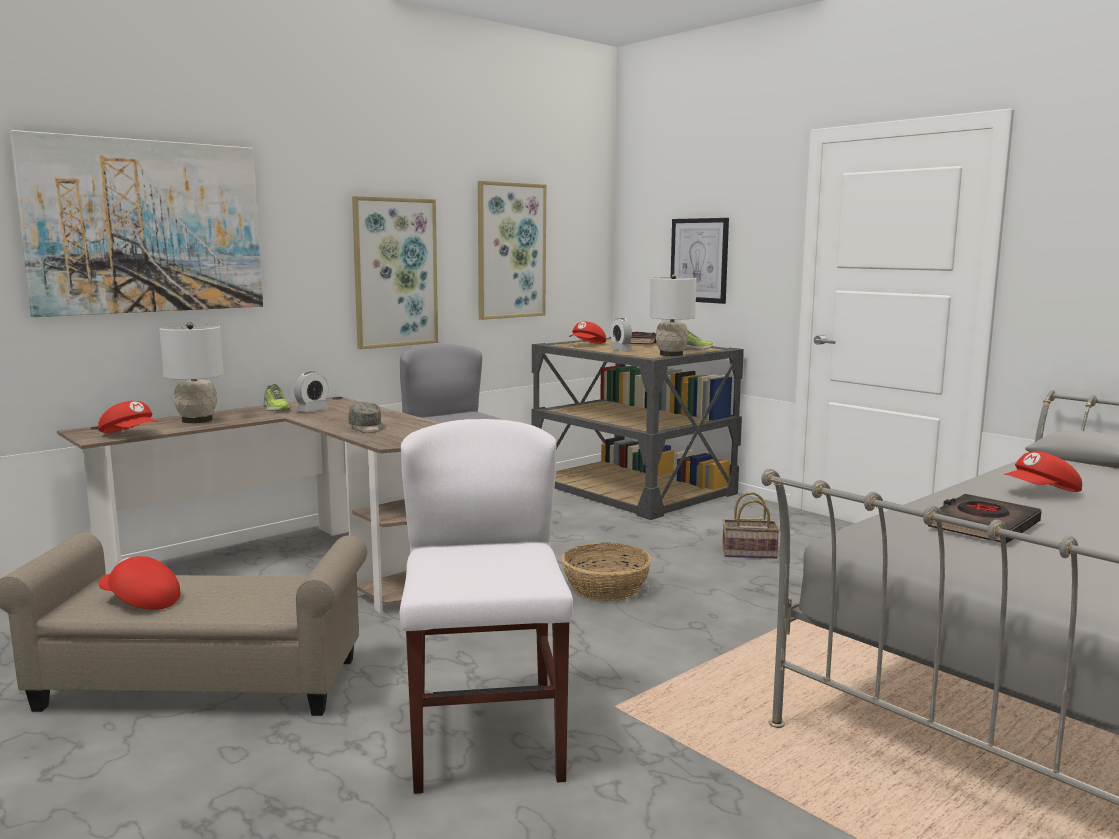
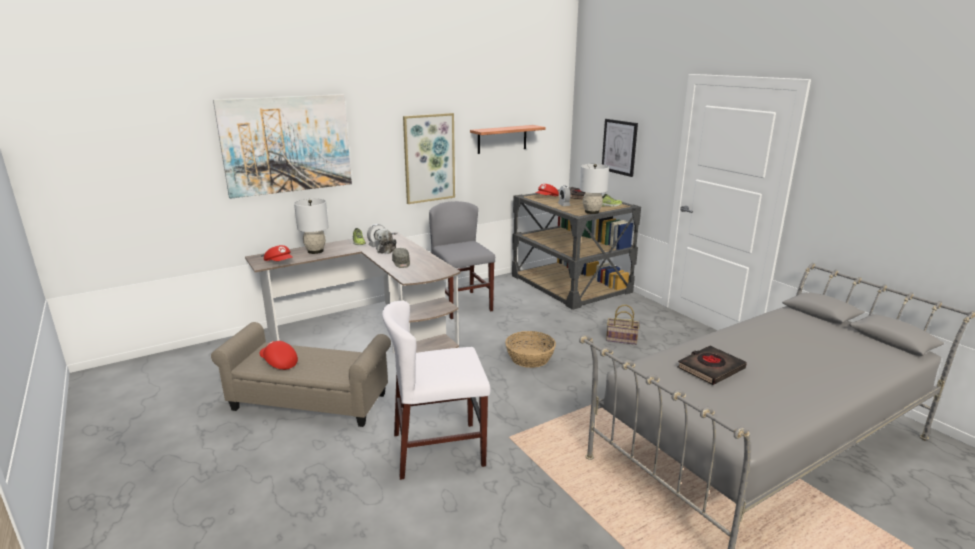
camera: 10 degrees right, 10 degrees up
(332, 414) = (387, 249): none -> plush toy
(486, 739) = (438, 449): white chair -> white chair turned 105 degrees counterclockwise
(511, 251) = (502, 139): picture -> shelf
(1042, 493) = (766, 343): red cap -> none

